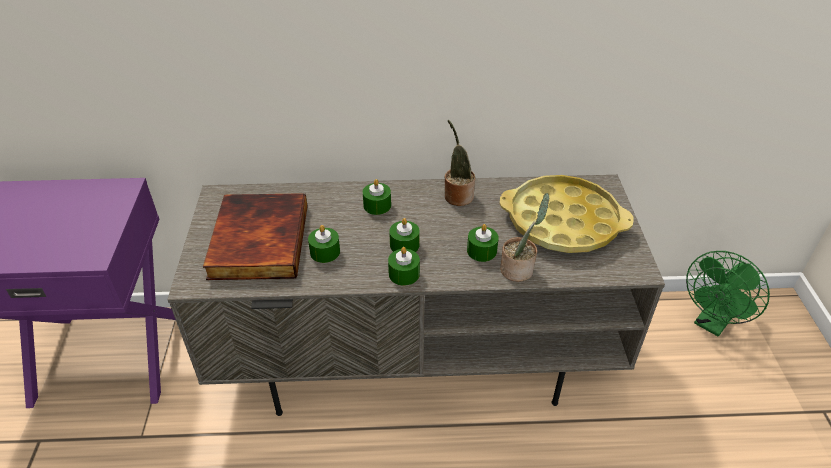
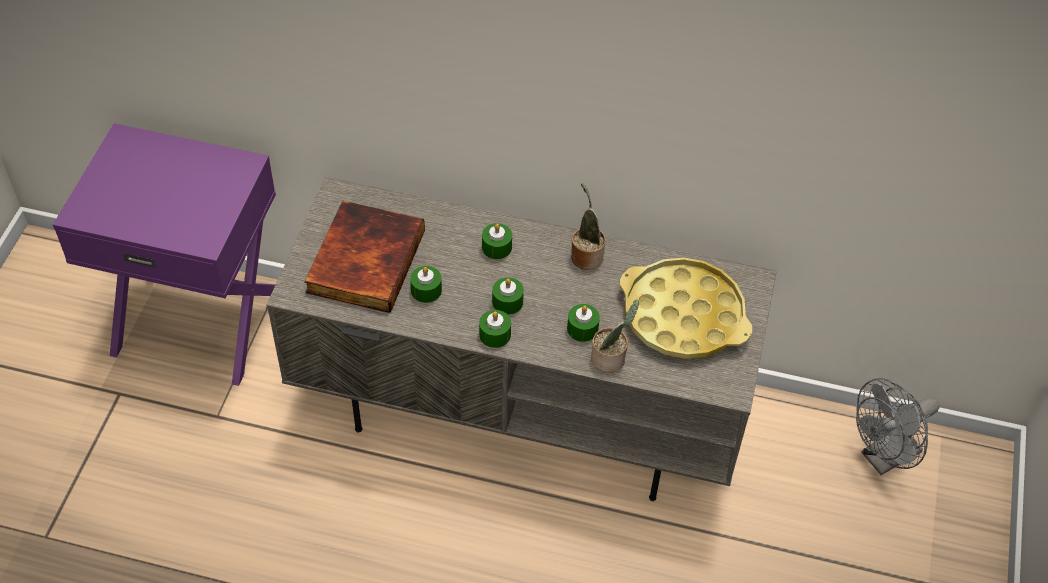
camera: 15 degrees right, 10 degrees up
(712, 323) = (884, 458): green fan -> grey fan

